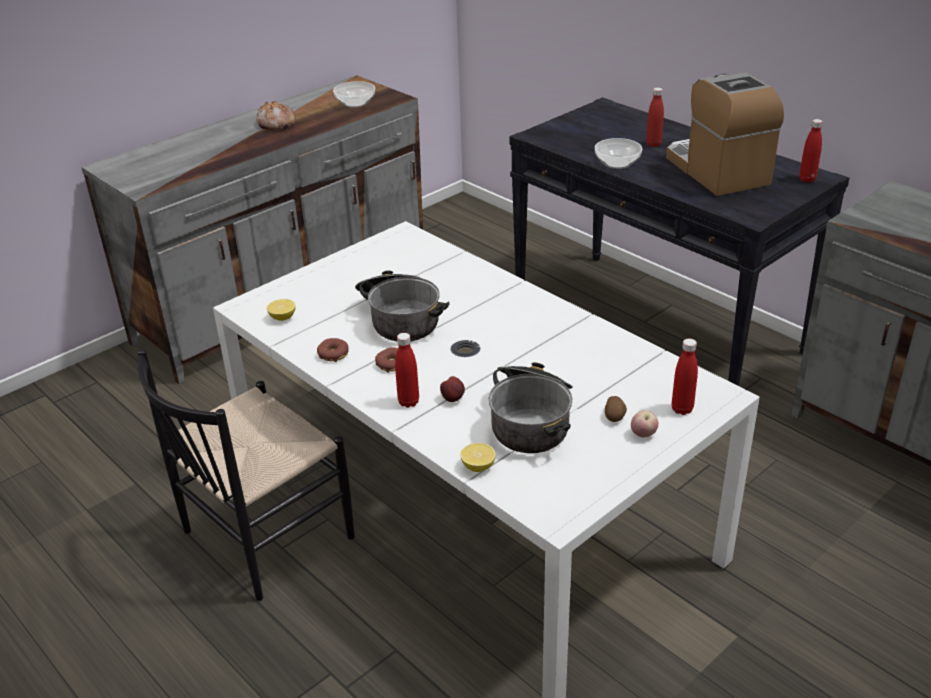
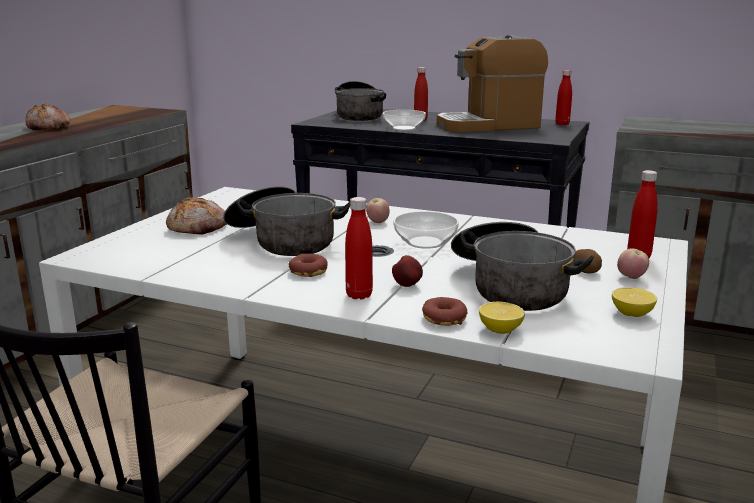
camera: 25 degrees left, 15 degrees down
(282, 318) = (140, 257): lemon -> lemon (631, 314)
(333, 354) = (229, 274): donut -> donut (444, 319)
(346, 285) = (199, 228): none -> bread
(354, 103) = (125, 115): bowl -> bowl (424, 243)
(497, 307) = (377, 222): none -> apple
(595, 124) = (359, 115): none -> cooking pot
(716, 171) = (488, 125): coffee machine -> coffee machine turned 60 degrees counterclockwise

